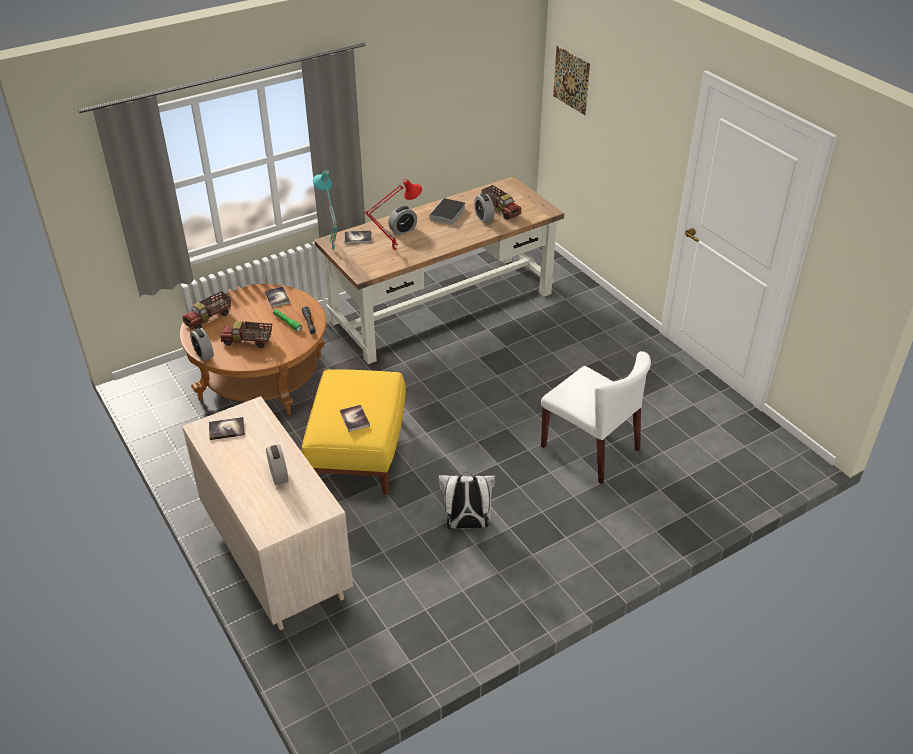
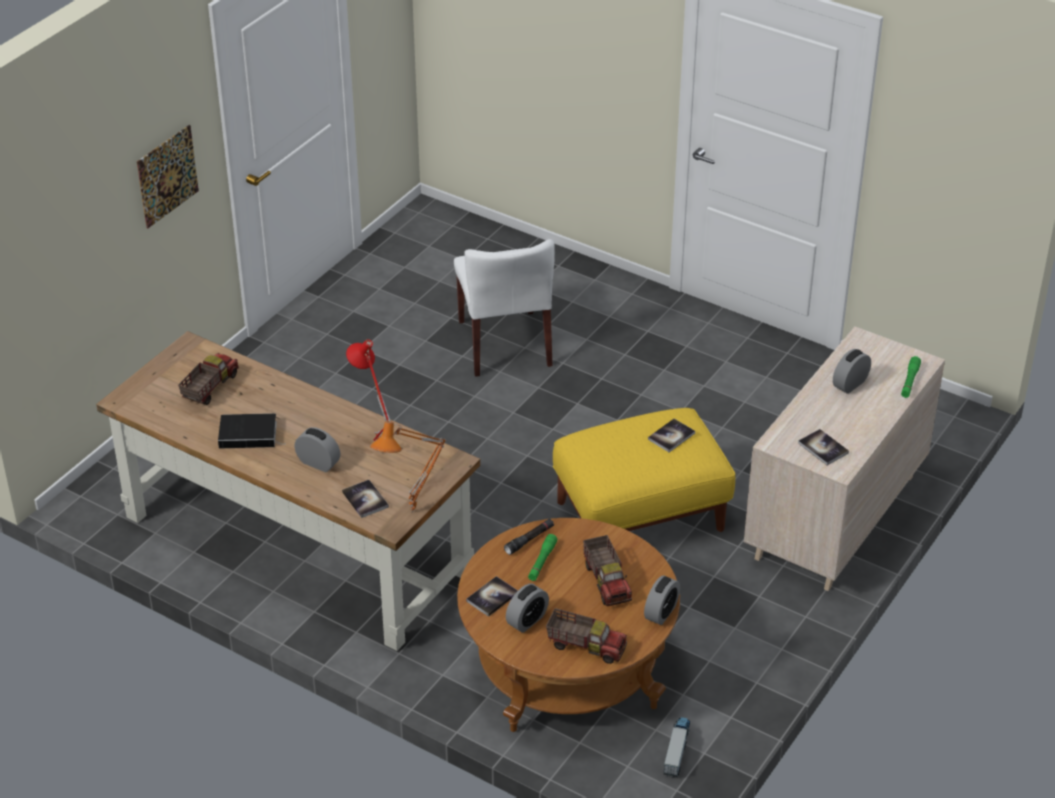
camera: 115 degrees left, 0 degrees up
(164, 398) = (677, 750): none -> toy truck
(251, 513) = (909, 381): none -> green flashlight
(331, 250) = (414, 513): turquoise table lamp -> orange table lamp
(466, 524) = (682, 399): white backpack -> none
(484, 218) = (241, 397): alarm clock -> alarm clock (527, 620)
(571, 80) = (42, 226): picture -> picture (167, 176)
(591, 448) = (505, 344): white chair -> white chair turned 150 degrees clockwise

